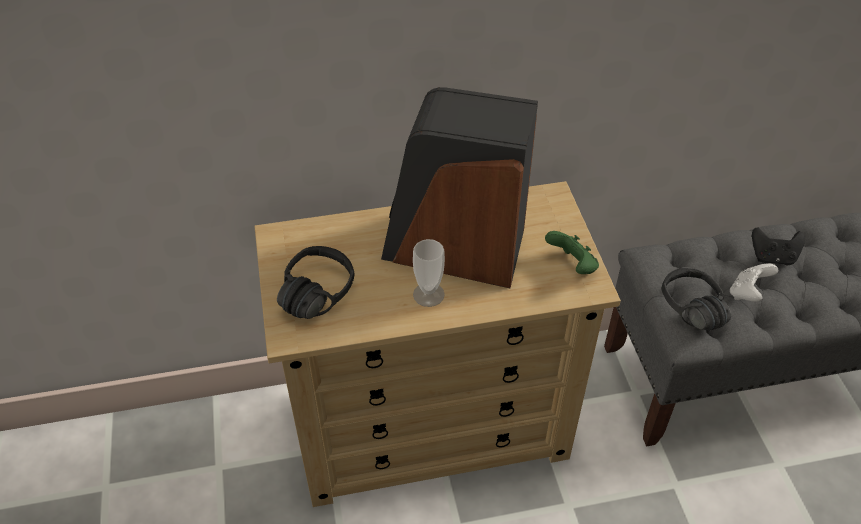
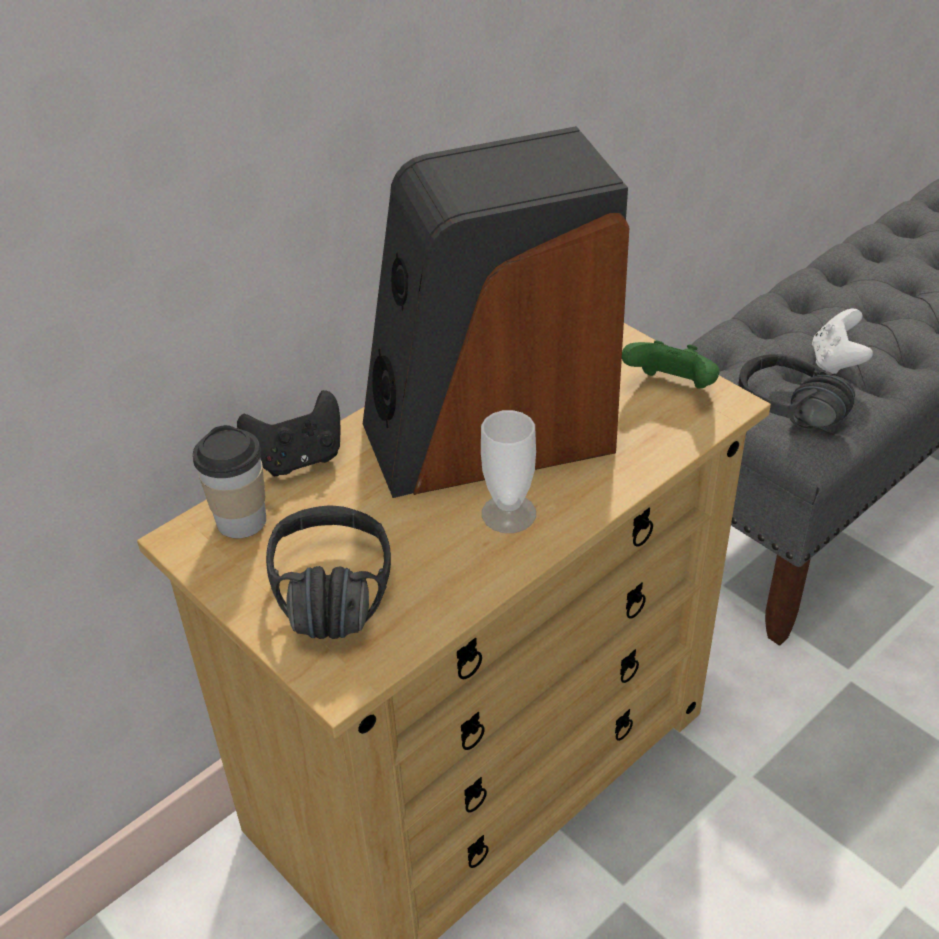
camera: 30 degrees left, 5 degrees down
(304, 238) = (241, 521): none -> cup
(772, 257) = (826, 310): black game controller -> black game controller (298, 459)

